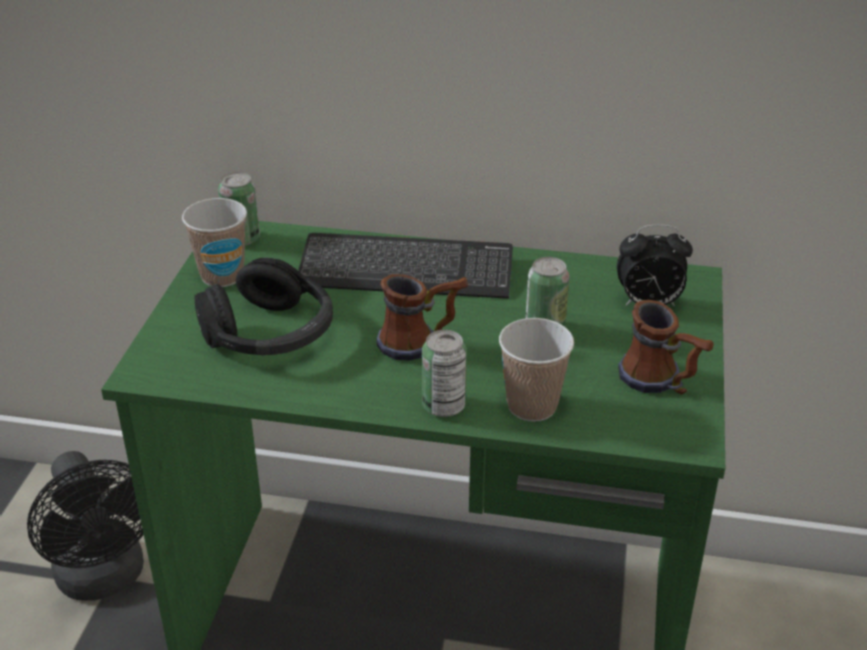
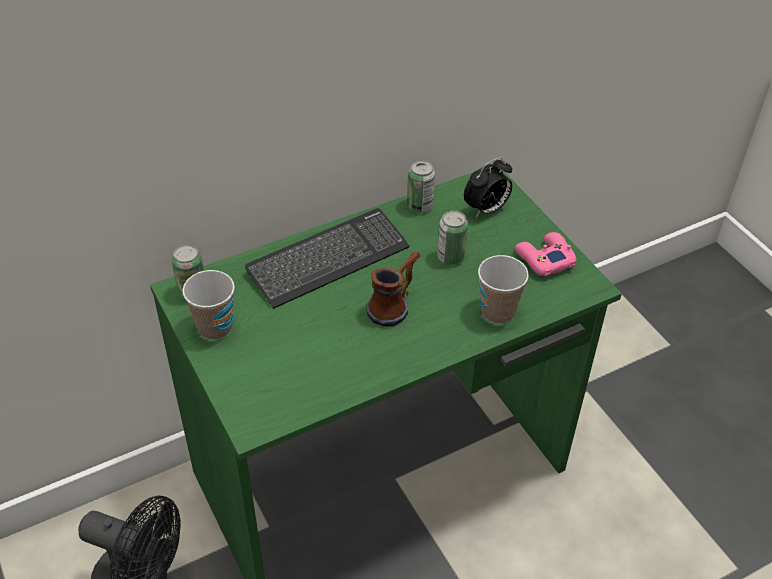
camera: 40 degrees left, 10 degrees up
(269, 334) = (298, 352): black headphones -> none
(443, 406) = (453, 340): can -> can (419, 206)
(661, 383) = (544, 259): mug -> pink game controller

